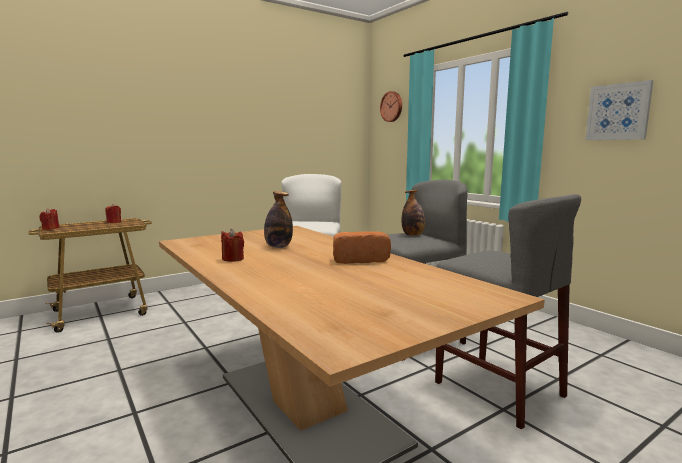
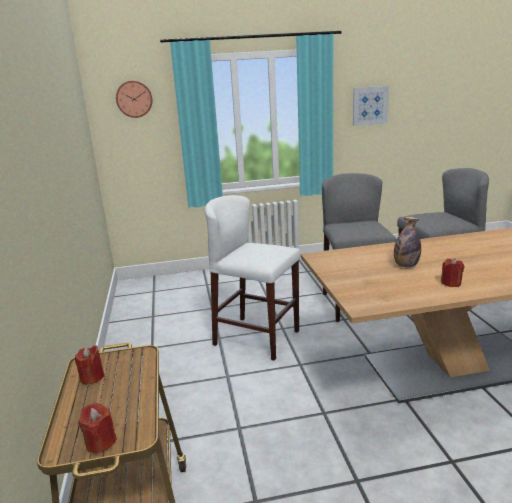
camera: 65 degrees left, 10 degrees up
(359, 260) = (458, 246): bread -> none
(413, 235) = (352, 225): bottle -> none

